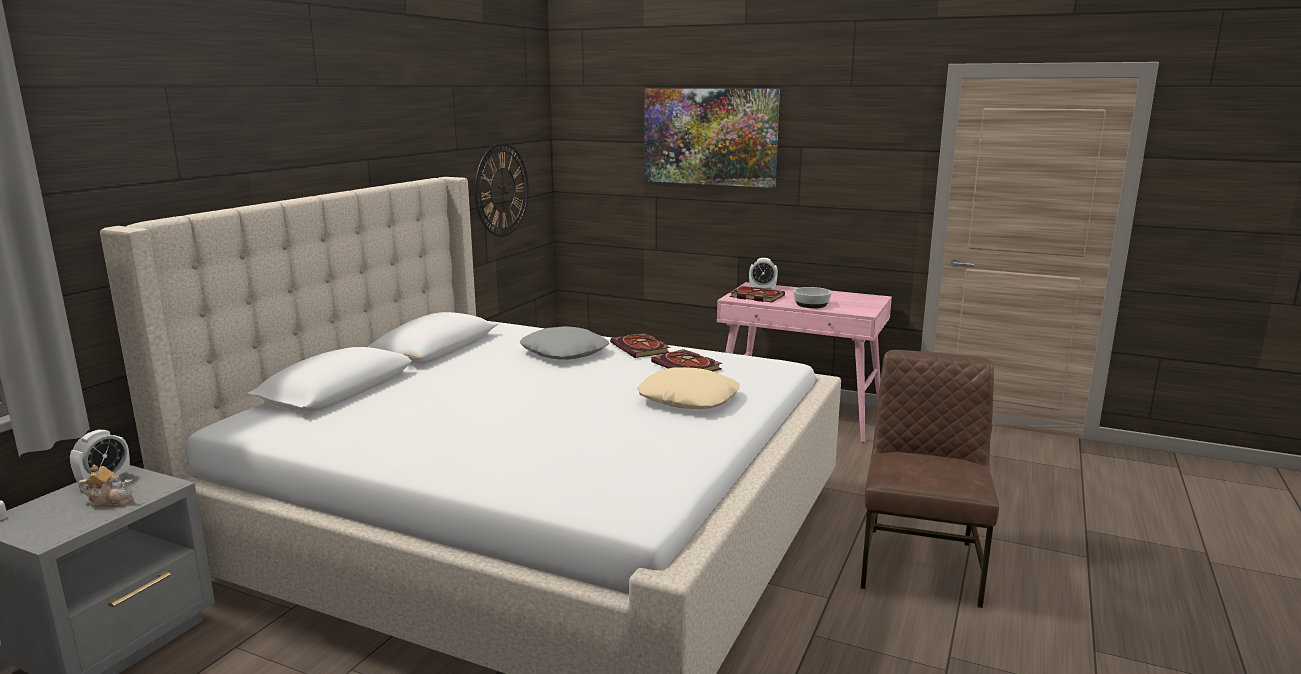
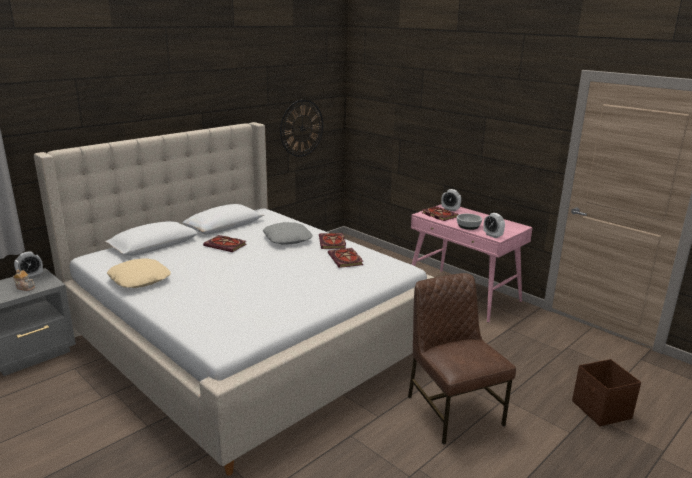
camera: 20 degrees right, 5 degrees up
(473, 374) = (226, 245): none -> book
(689, 399) = (323, 282): beige pillow -> beige pillow (140, 279)
(710, 137) = (432, 104): picture -> none
(856, 311) = (492, 235): none -> alarm clock
(920, 564) = (452, 410): brown chair -> brown chair turned 60 degrees counterclockwise
(1096, 521) = (601, 410): none -> brown storage box

